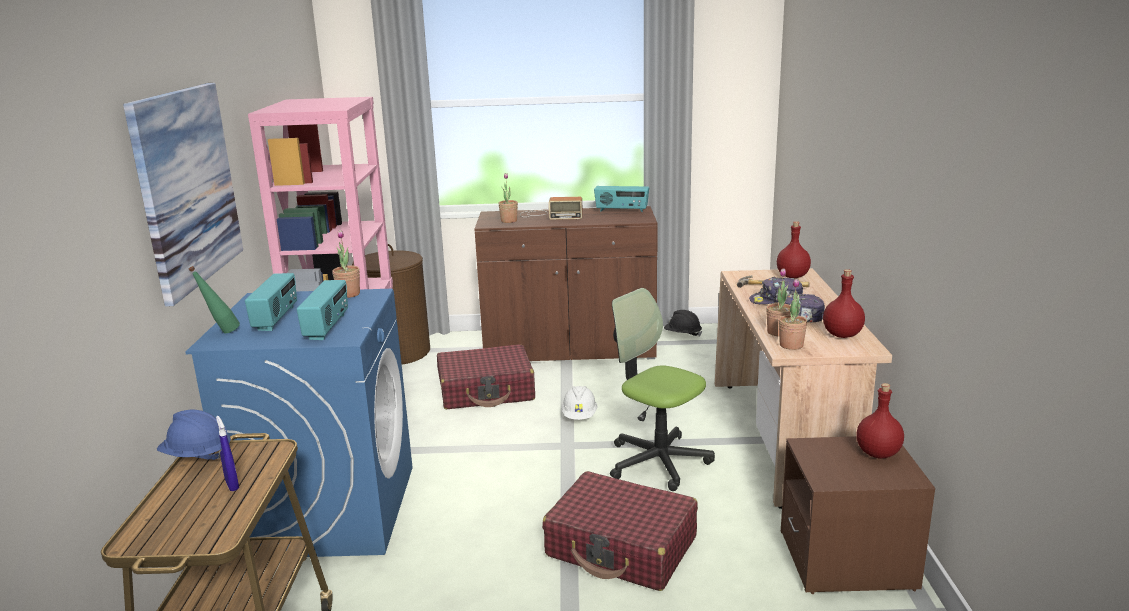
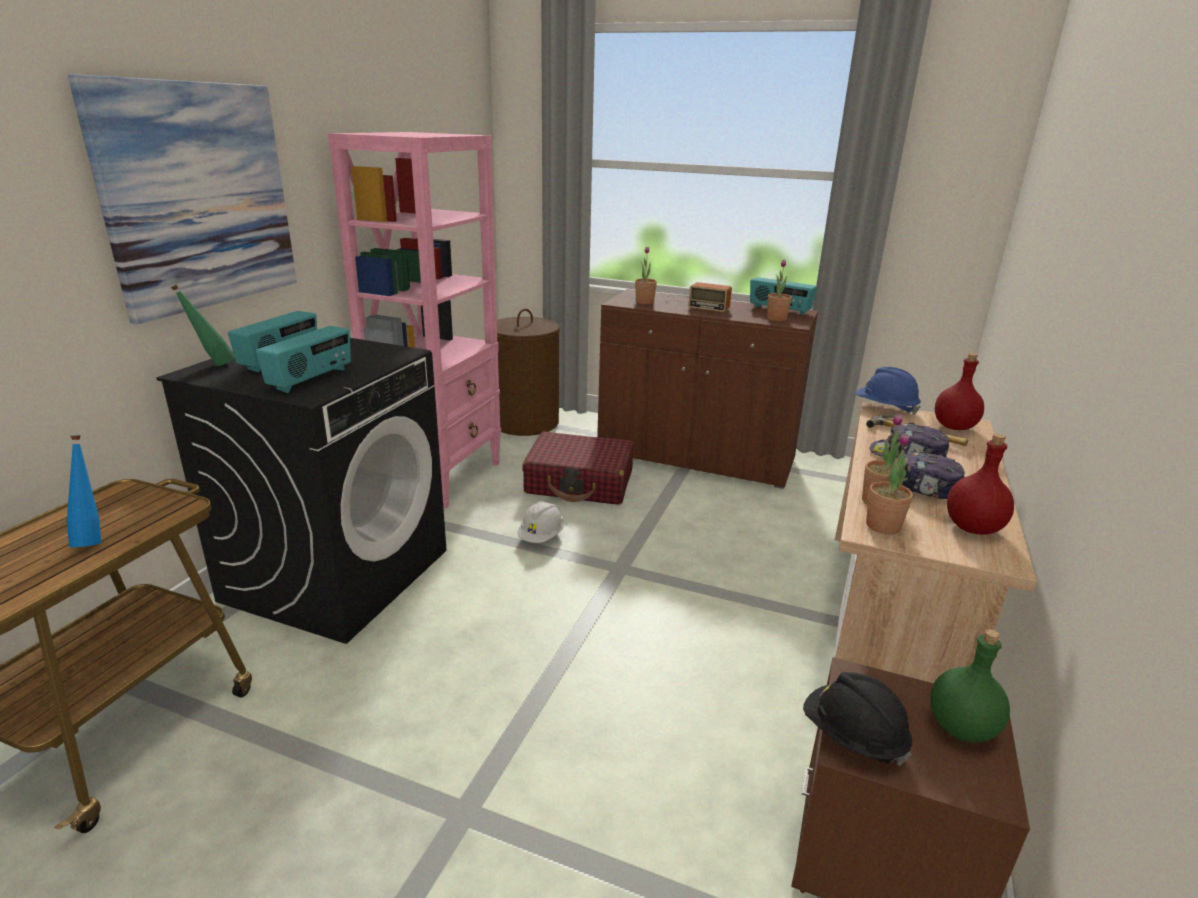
camera: 20 degrees right, 5 degrees up
(197, 456) = (110, 495): blue hard hat -> blue hard hat (884, 408)
(232, 485) = (93, 540): blue spray bottle -> blue bottle
(329, 510) = (338, 574): blue washing machine -> black washing machine
(349, 294) = (381, 348): potted plant -> potted plant (776, 319)
(579, 416) = (656, 536): white hard hat -> white hard hat (541, 537)
(622, 547) = (594, 723): red suitcase -> none
(658, 461) = (709, 618): office chair -> none
(682, 334) = (832, 467): black hard hat -> black hard hat (852, 737)
(878, 453) = (962, 728): red bottle -> green bottle

